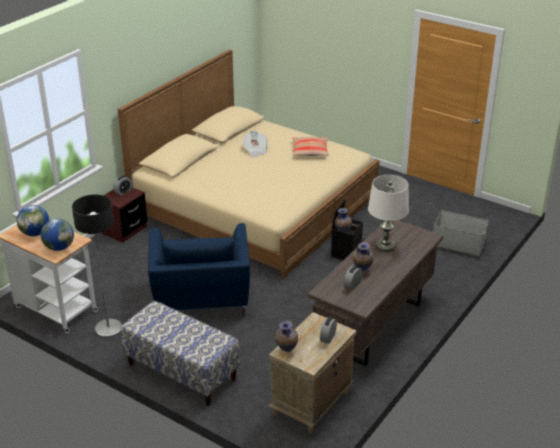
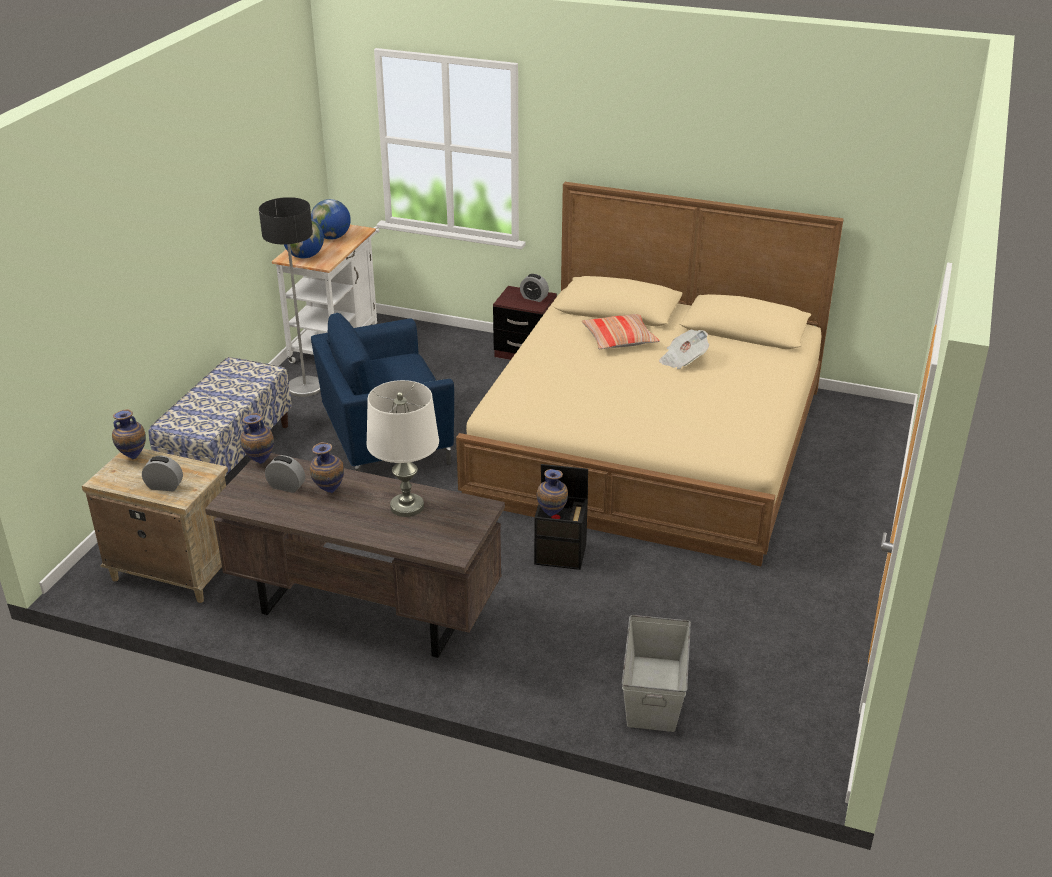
camera: 75 degrees right, 0 degrees up
(310, 151) = (718, 410): pillow -> pillow (619, 339)
(320, 293) = (260, 461): none -> vase

